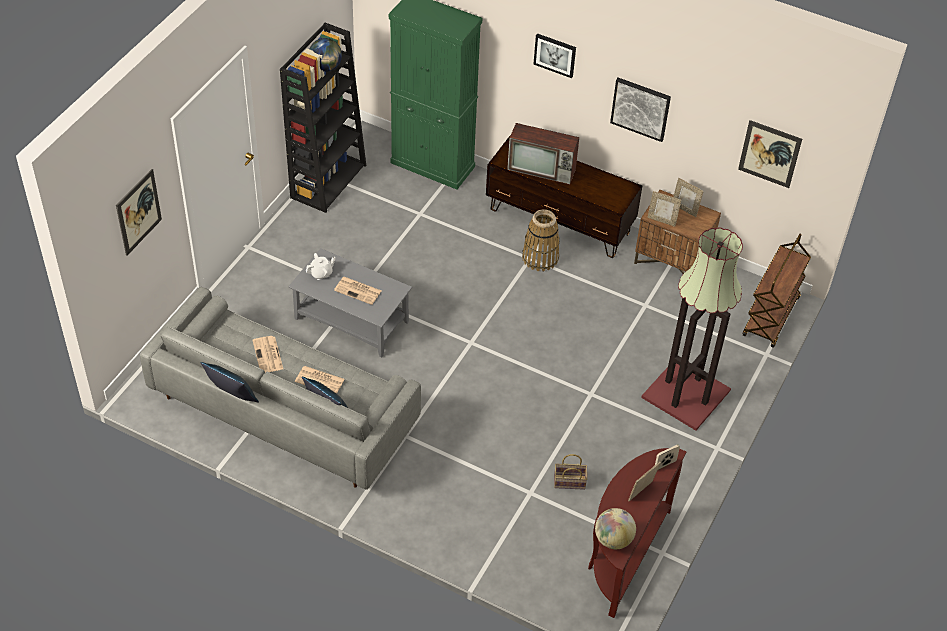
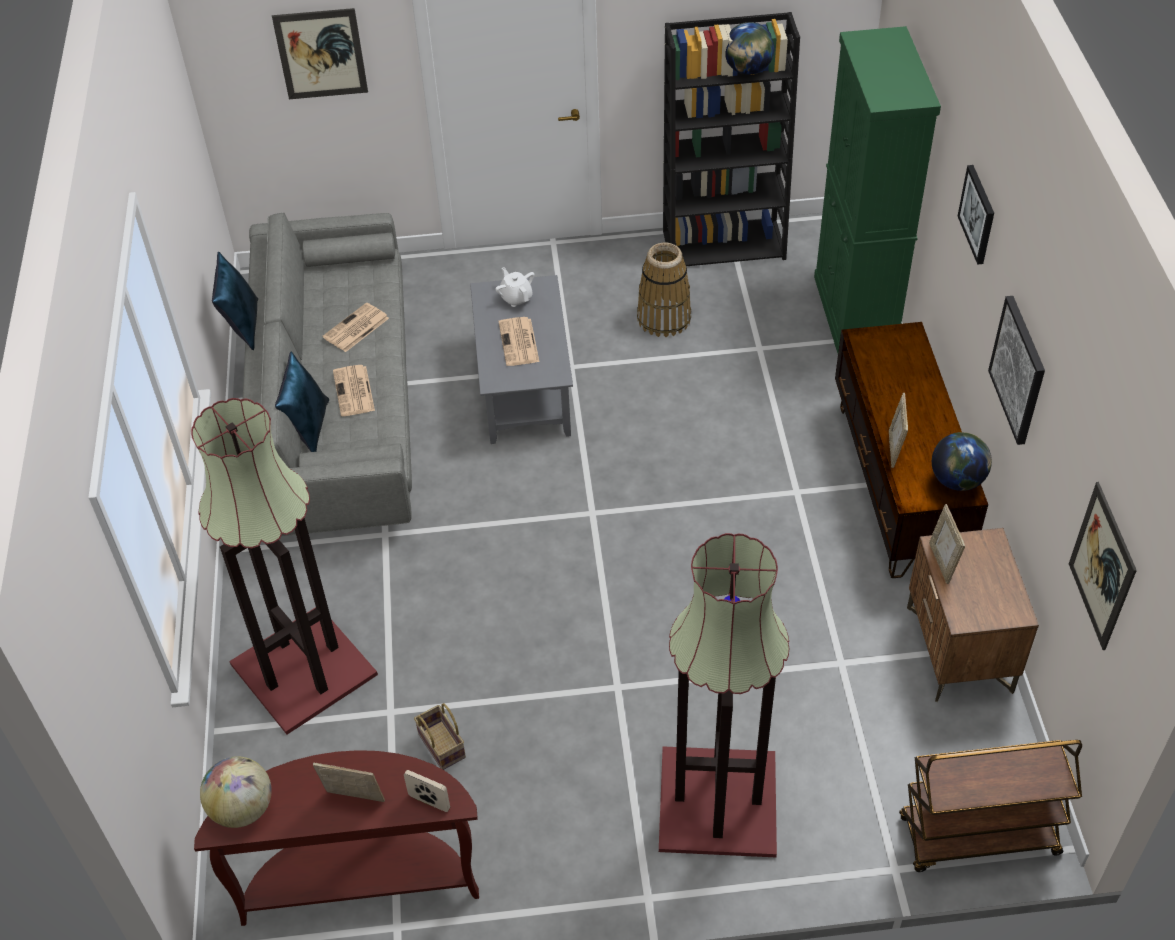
camera: 60 degrees right, 0 degrees up
(321, 273) = (516, 297): white teapot -> white teapot turned 150 degrees counterclockwise
(471, 518) = (303, 671): none -> floor lamp
(540, 258) = (808, 502): basket -> basket (664, 318)
(543, 169) = (895, 385): television -> none
(619, 186) = (957, 480): none -> globe
(685, 209) = (996, 577): picture frame -> picture frame (894, 449)

